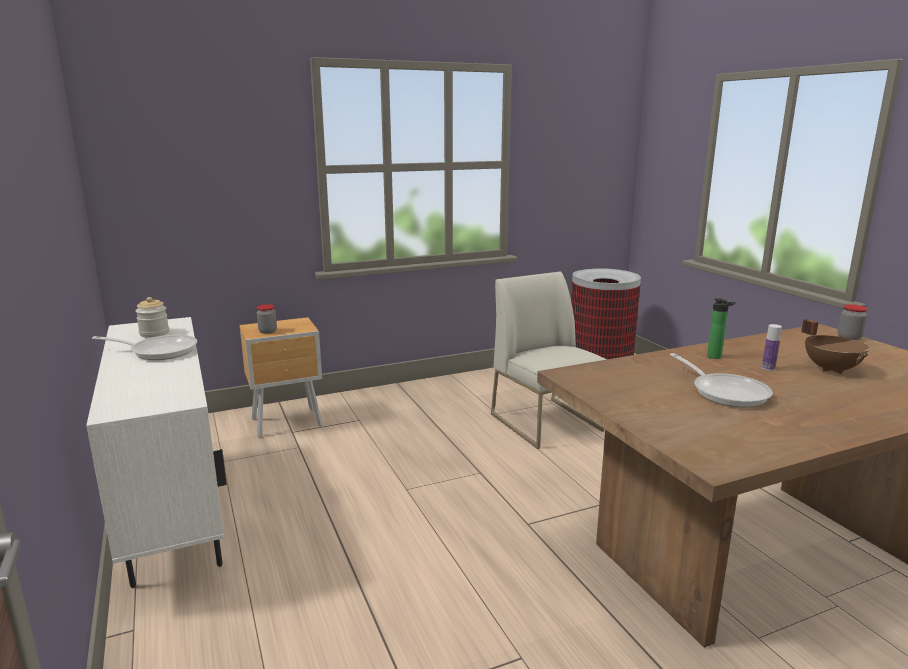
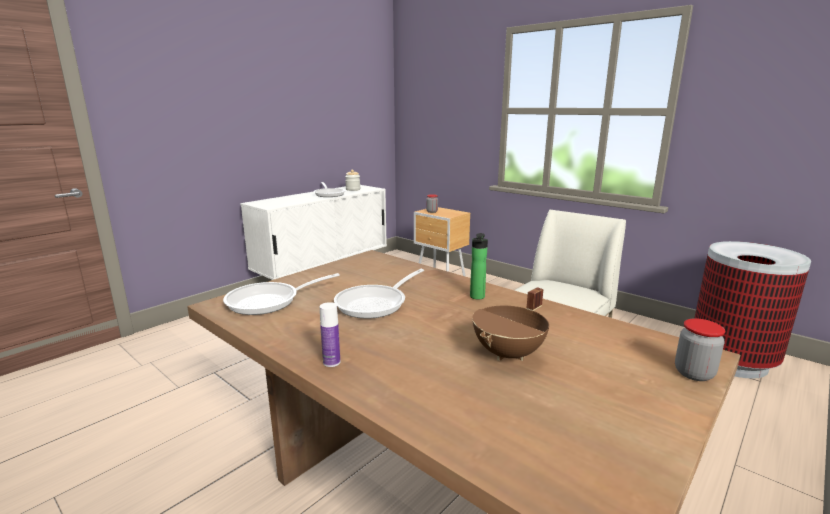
camera: 65 degrees right, 0 degrees up
(710, 437) = (269, 301): none -> frying pan
(768, 368) = (469, 320): bottle -> bottle (331, 362)

